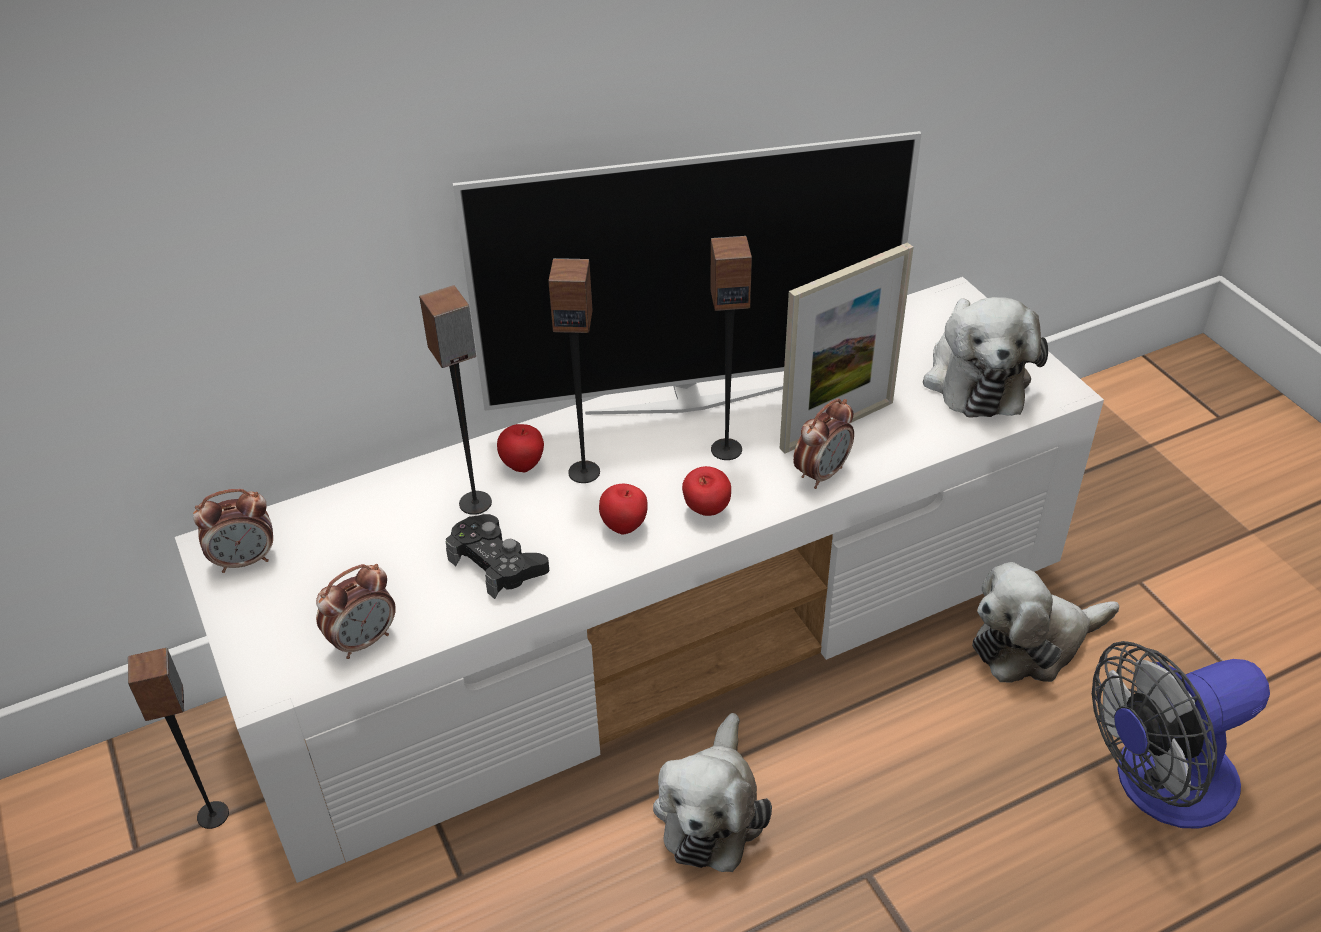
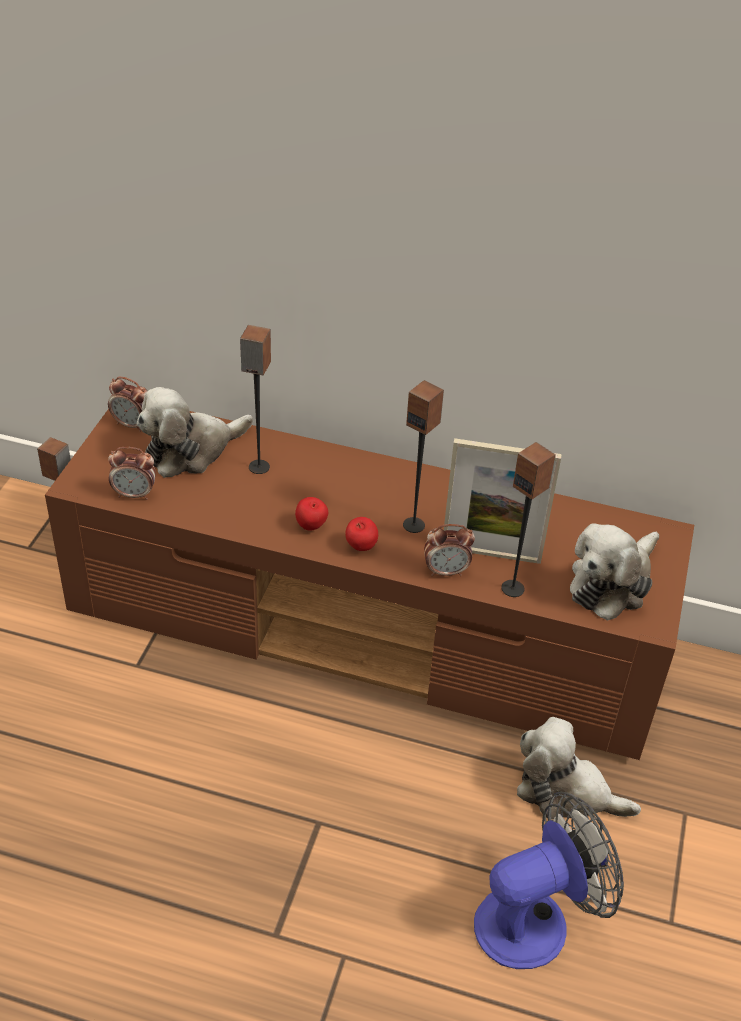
camera: 40 degrees right, 0 degrees up
(497, 563) = (232, 501): black game controller -> none
(523, 466) = (304, 464): apple -> none
(584, 471) = (328, 487): speaker -> speaker (513, 588)
(668, 633) = (367, 631): white tv stand -> brown tv stand
(688, 398) = (431, 486): television -> none
(711, 810) = (281, 730): plush toy -> plush toy (191, 450)
(1158, 786) = (536, 919): fan -> fan turned 135 degrees clockwise

